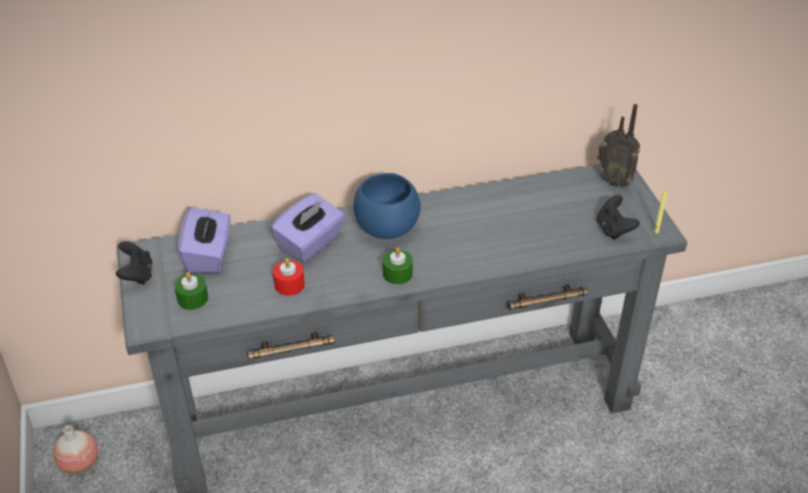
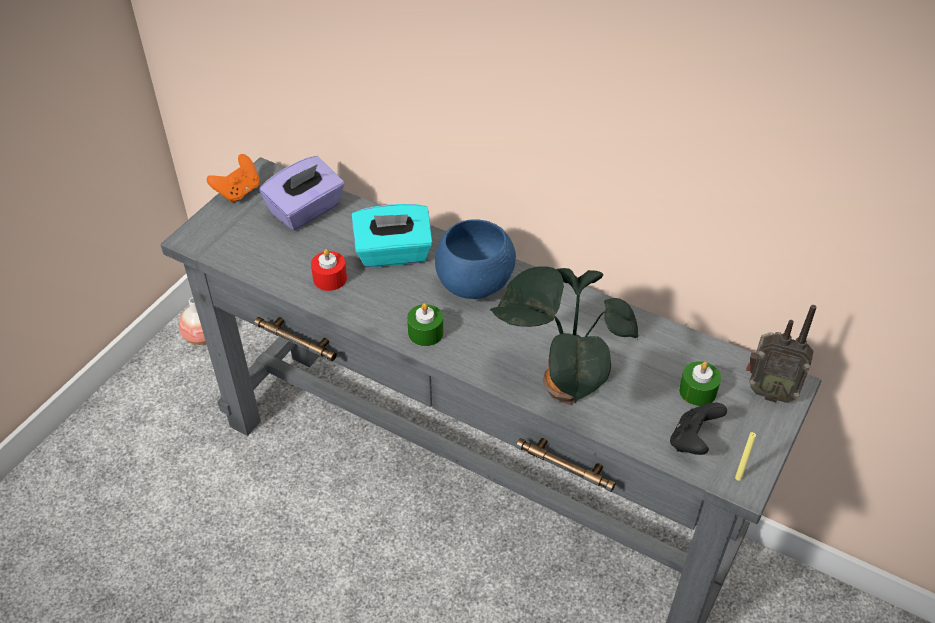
camera: 45 degrees right, 5 degrees up
(137, 275) = (238, 192): black game controller -> orange game controller
(192, 299) = (248, 239): green candle -> green candle (697, 391)
(310, 244) = (393, 254): purple tissue box -> turquoise tissue box
(514, 250) = (559, 388): none -> potted plant
(615, 181) = (768, 391): radio -> radio turned 60 degrees counterclockwise

